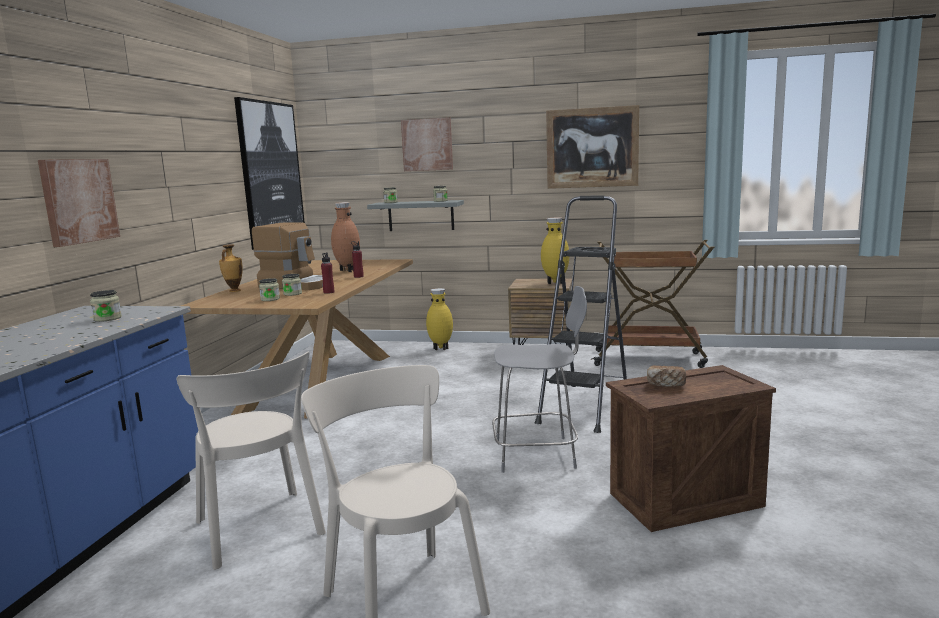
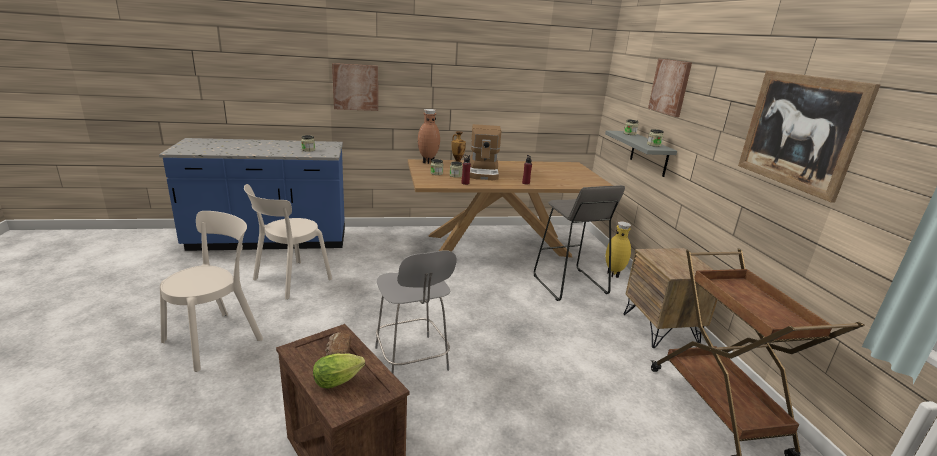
camera: 65 degrees right, 10 degrees up
(271, 173) = (554, 88): picture -> none
(347, 271) = (544, 177): brown vase -> brown vase (427, 162)
(444, 367) = (569, 284): none -> grey stool
(555, 283) = (686, 269): yellow vase -> none
(585, 405) = (530, 374): step ladder -> none
(708, 384) = (340, 380): none -> lettuce

